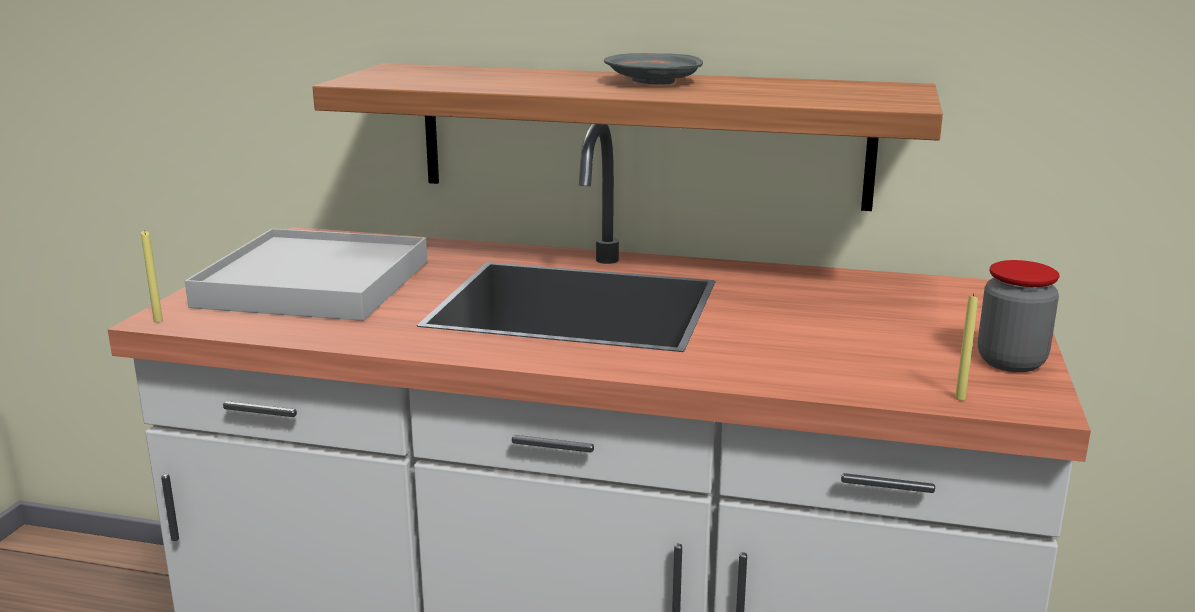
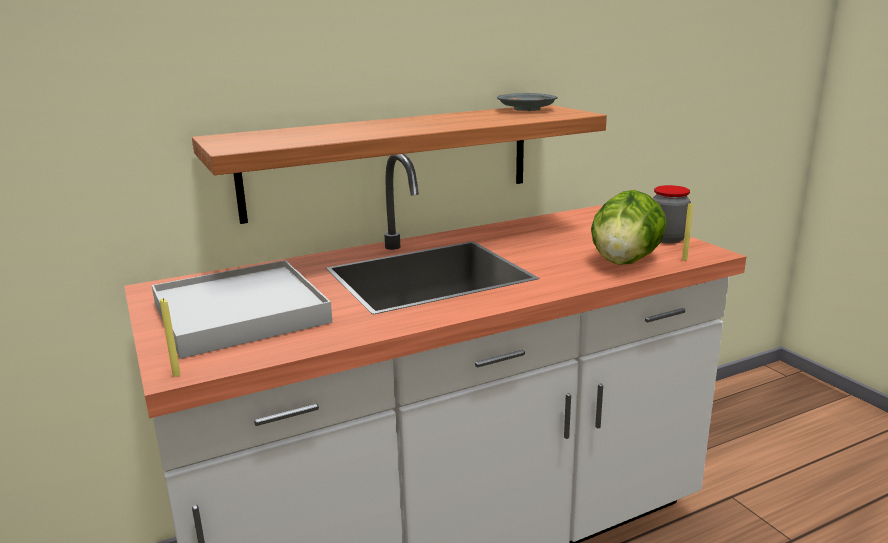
camera: 40 degrees left, 0 degrees up
(652, 82) = (420, 121): grey plate -> grey plate (526, 110)
(856, 370) = (625, 261): none -> lettuce

